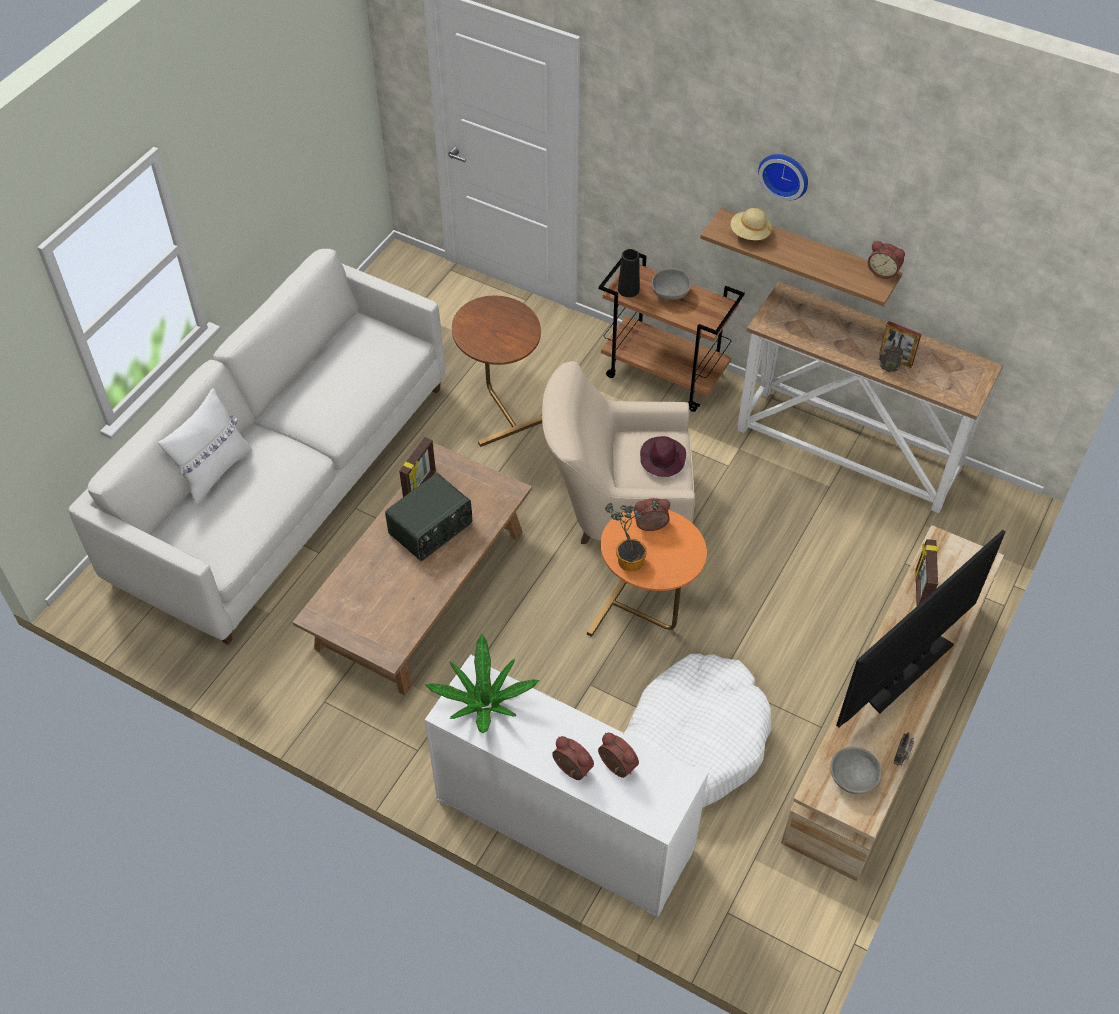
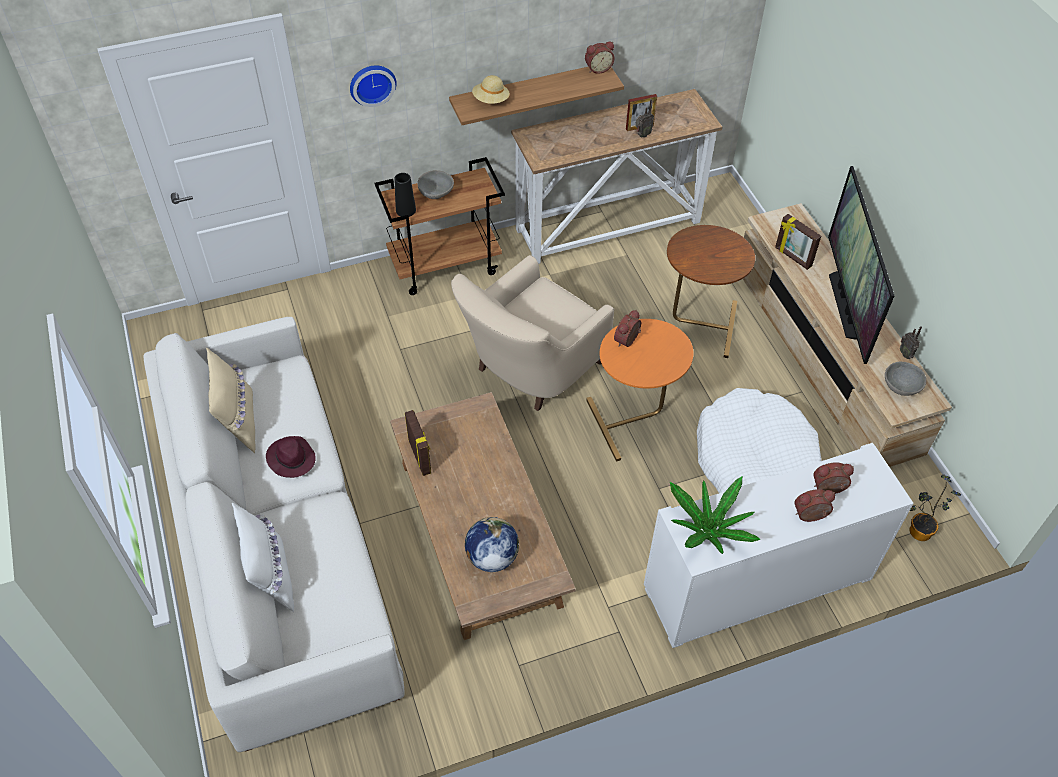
camera: 50 degrees left, 0 degrees up
(327, 355) = (239, 422): none -> beige pillow
(370, 598) = (491, 557): none -> globe
(431, 529) = (467, 476): radio -> none
(501, 407) = (367, 371): brown side table -> brown side table (698, 324)
(628, 558) = (643, 371): potted plant -> potted plant (916, 531)
(662, 458) = (555, 303): purple hat -> purple hat (291, 458)
(785, 174) = (499, 35): wall clock -> wall clock (372, 83)

